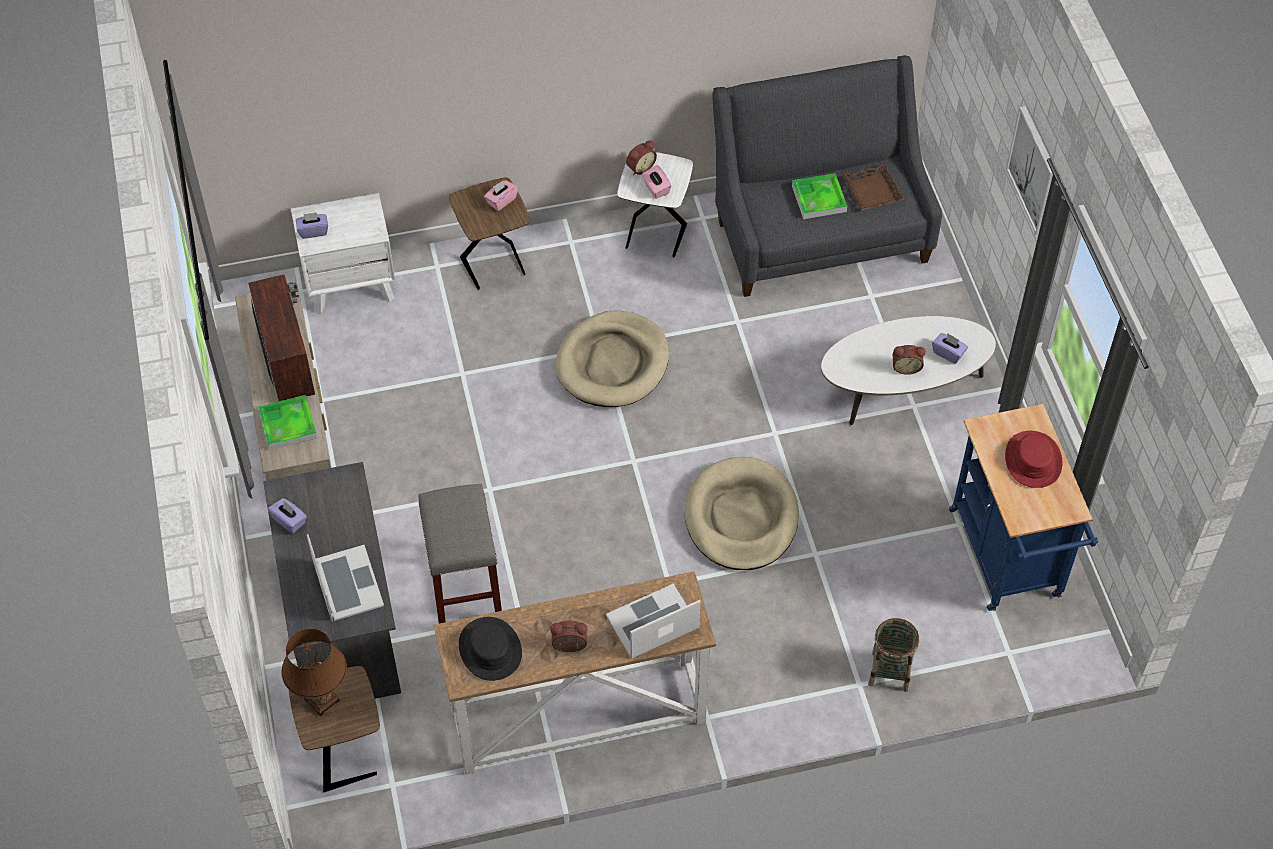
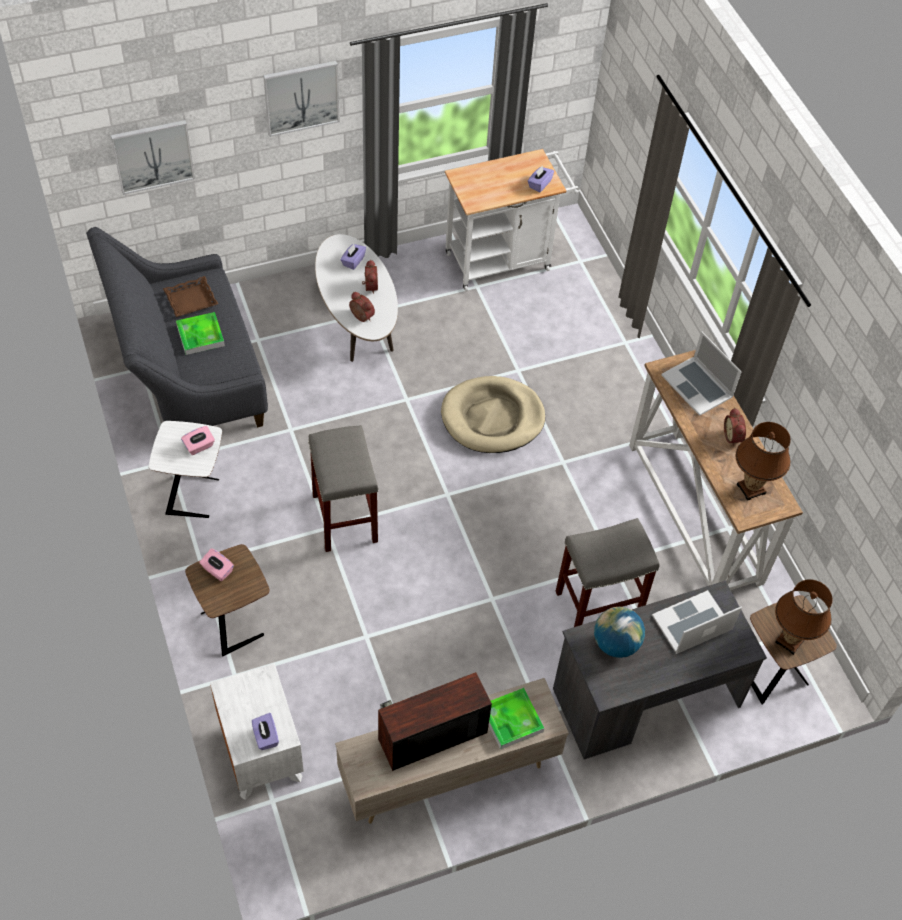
camera: 100 degrees left, 0 degrees up
(289, 521) = (639, 681): purple tissue box -> purple tissue box (539, 184)
(337, 507) = (615, 643): none -> globe
(490, 650) = (751, 489): black hat -> brown table lamp
(613, 363) = (344, 517): beige dog bed -> grey stool
(640, 167) = (172, 460): alarm clock -> alarm clock (360, 317)
(890, 671) = (610, 325): basket -> none
(967, 67) = (153, 156): none -> picture
(1008, 560) = (503, 259): blue cart -> white cart
(1033, 460) = (497, 176): red hat -> none

